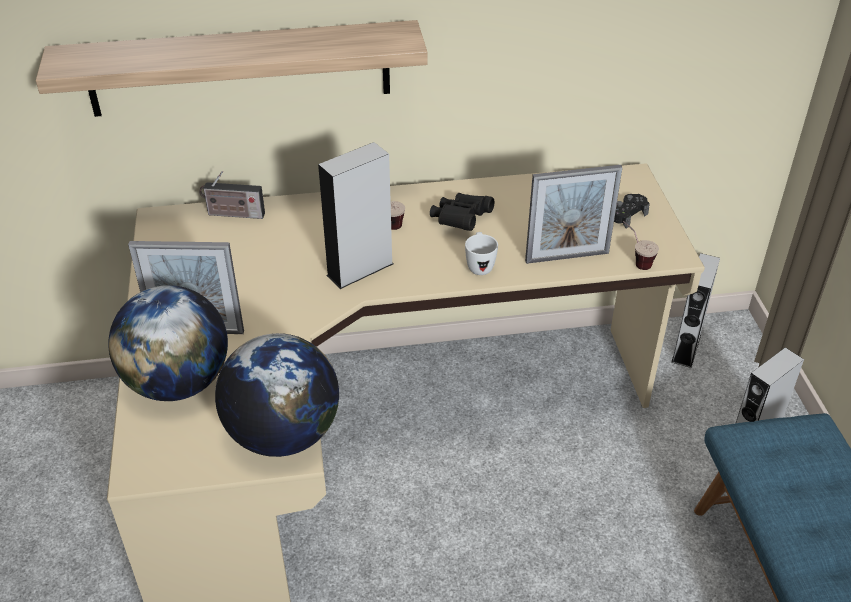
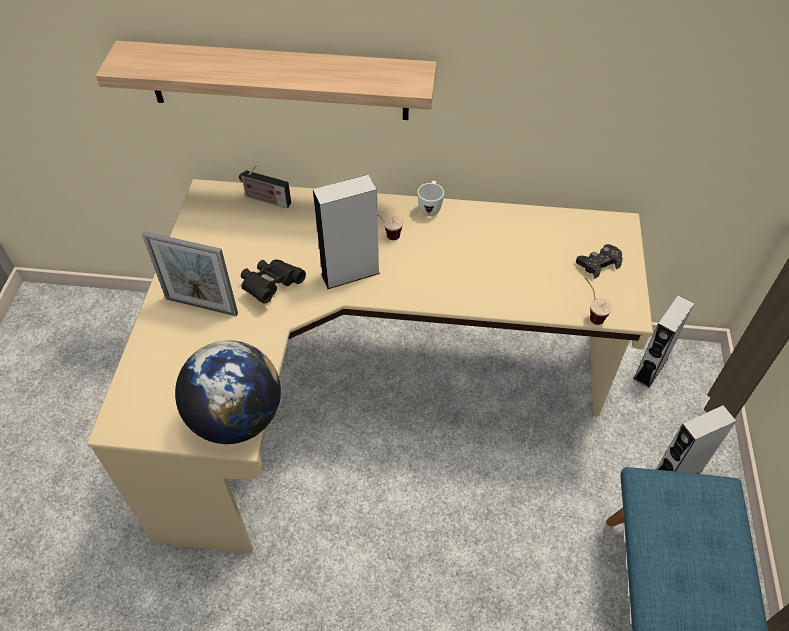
camera: 15 degrees right, 10 degrees up
(178, 383) = (172, 351): globe -> none
(460, 221) = (451, 242): black binoculars -> black binoculars (271, 286)
(479, 265) = (452, 290): white mug -> white mug (430, 207)
(567, 257) = (531, 297): picture frame -> none

